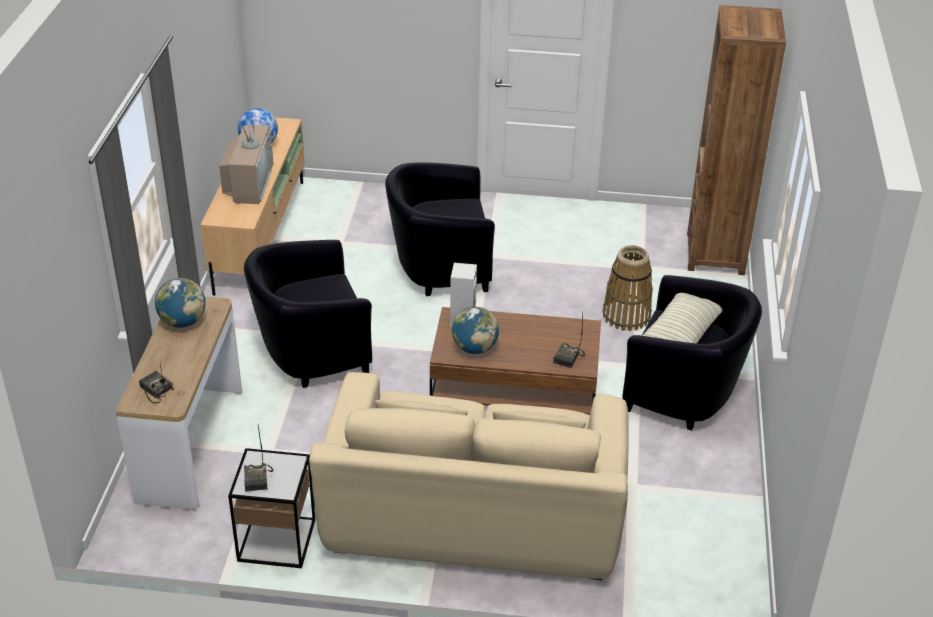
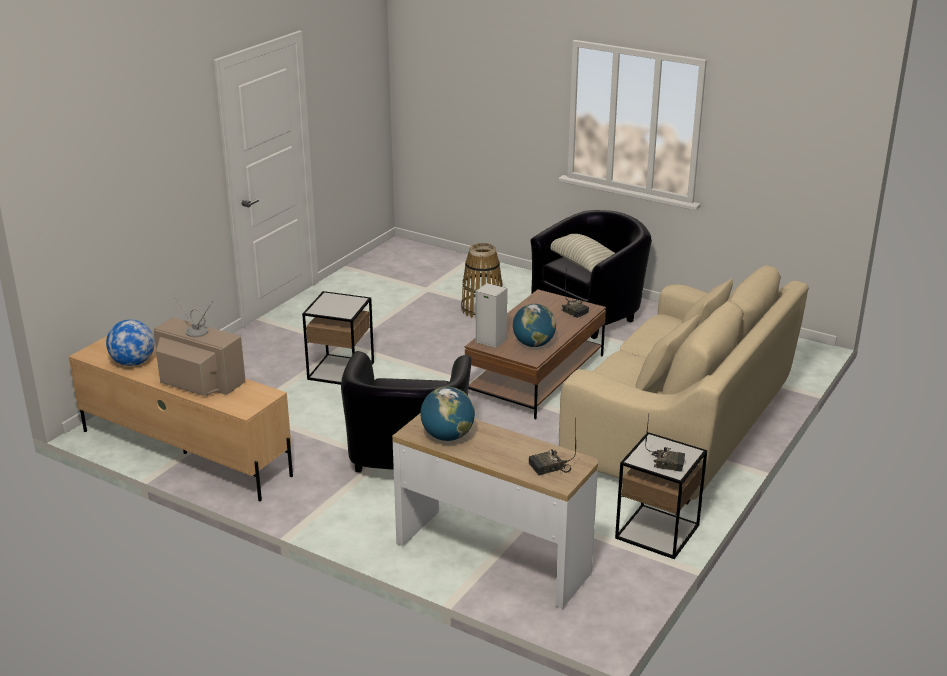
camera: 65 degrees left, 10 degrees down
(439, 268) = (340, 370): black armchair -> side table
(715, 253) = (436, 258): brown bookcase -> none

